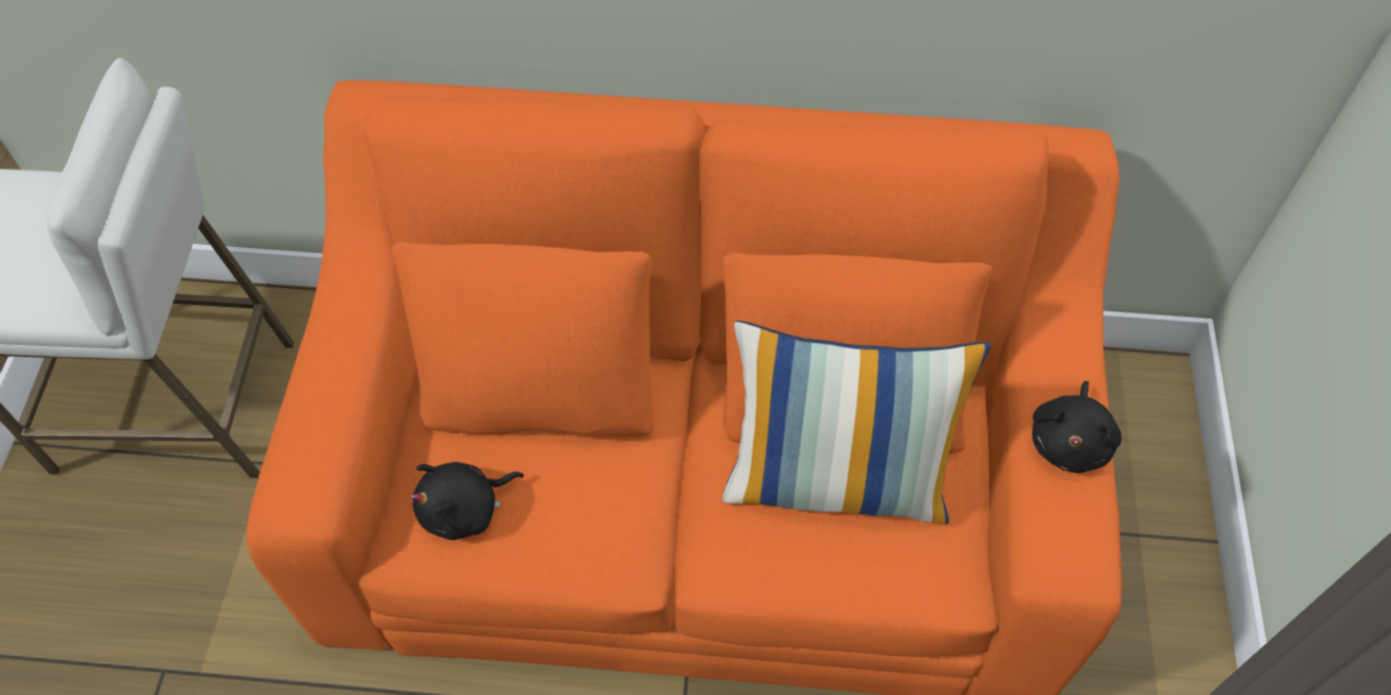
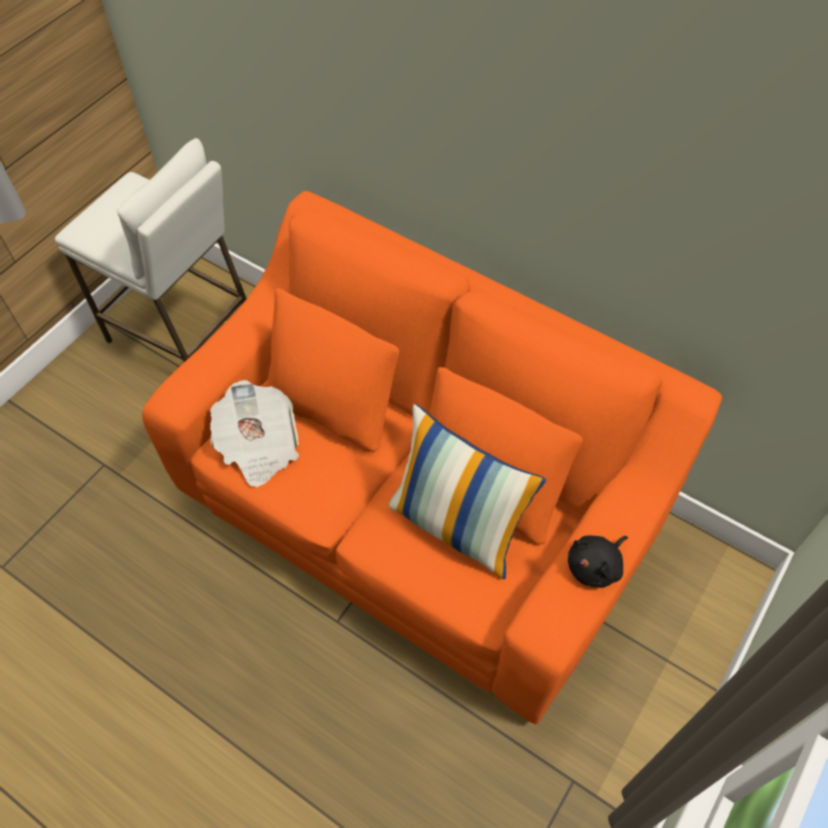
camera: 30 degrees right, 0 degrees up
(465, 510) = (258, 446): black plush toy -> newspaper

